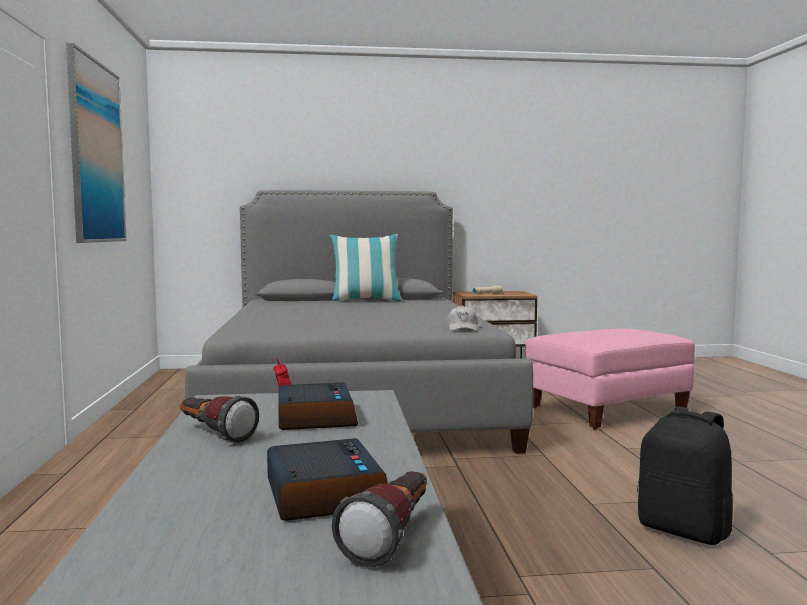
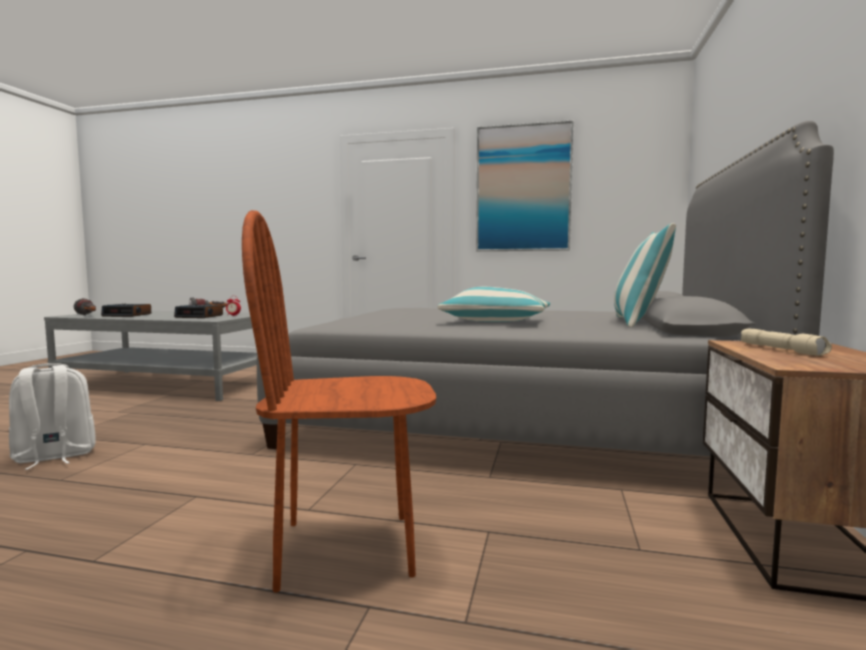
camera: 110 degrees right, 0 degrees up
(392, 311) = (497, 321): none -> pillow
(462, 328) = (339, 323): white cap -> none
(607, 410) = (347, 548): pink ottoman -> brown chair
(684, 530) = (54, 457): black backpack -> white backpack

